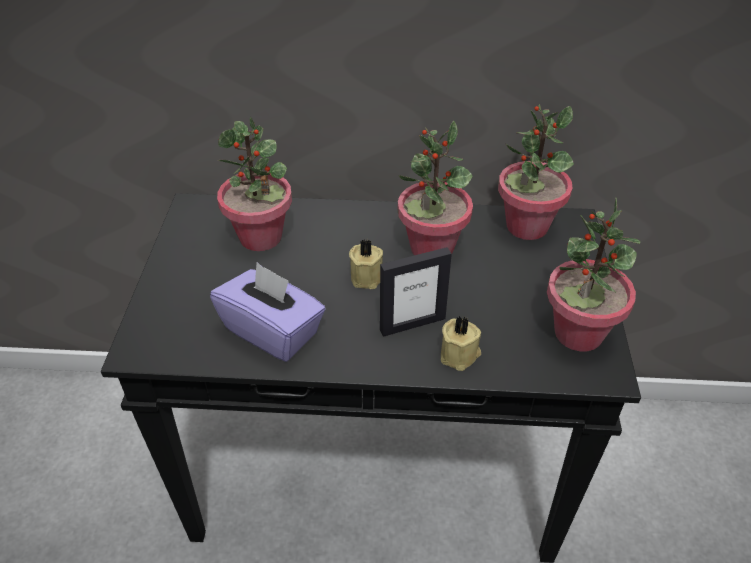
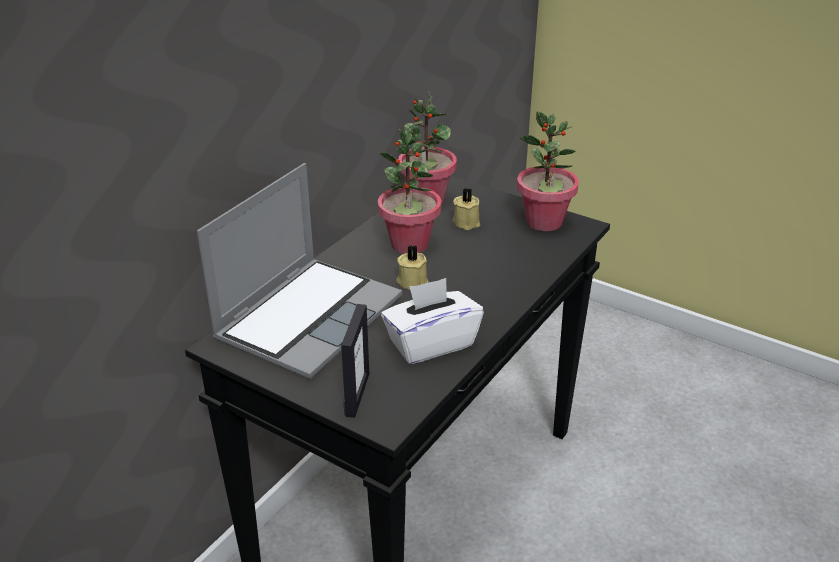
camera: 60 degrees left, 10 degrees down
(261, 237) = (309, 317): potted plant -> laptop
(273, 331) = (431, 343): purple tissue box -> white tissue box
(412, 324) = (480, 279): picture frame -> picture frame (357, 394)
(460, 355) = (526, 270): beige candle -> beige candle (467, 222)

